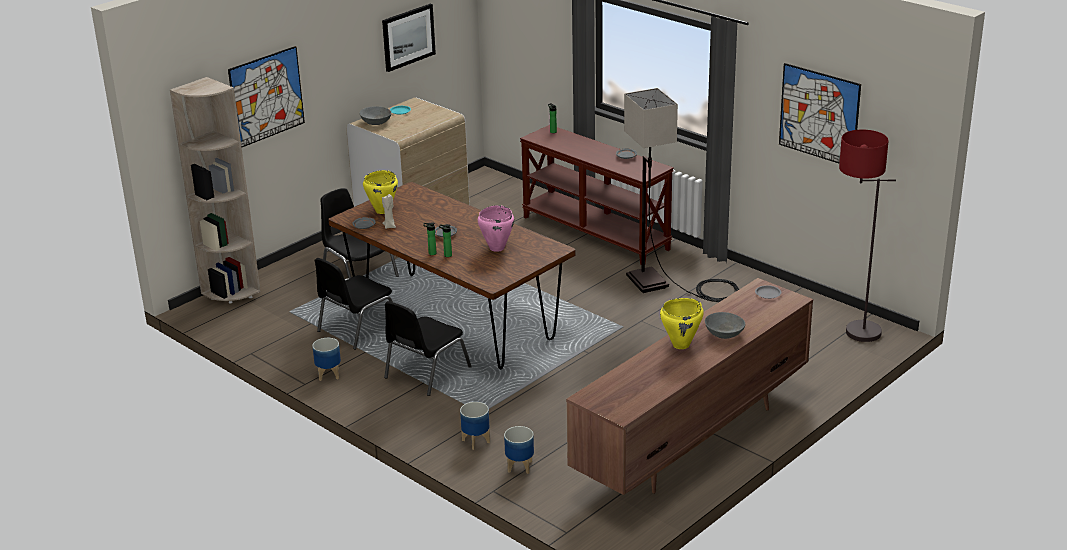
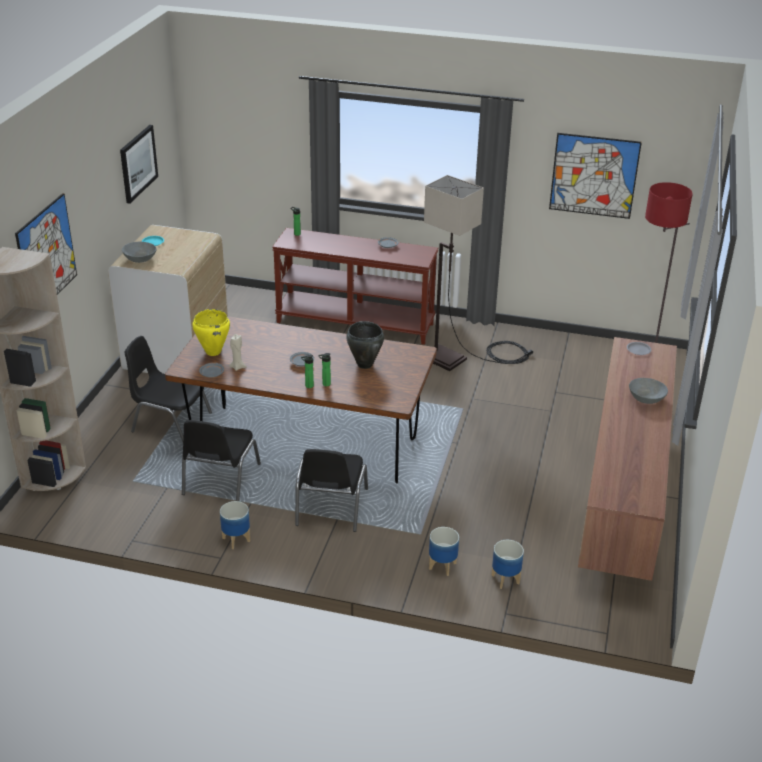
camera: 30 degrees left, 5 degrees up
(496, 248) = (364, 364): pink cooking pot -> black cooking pot
(681, 345) = (624, 419): yellow cooking pot -> none

